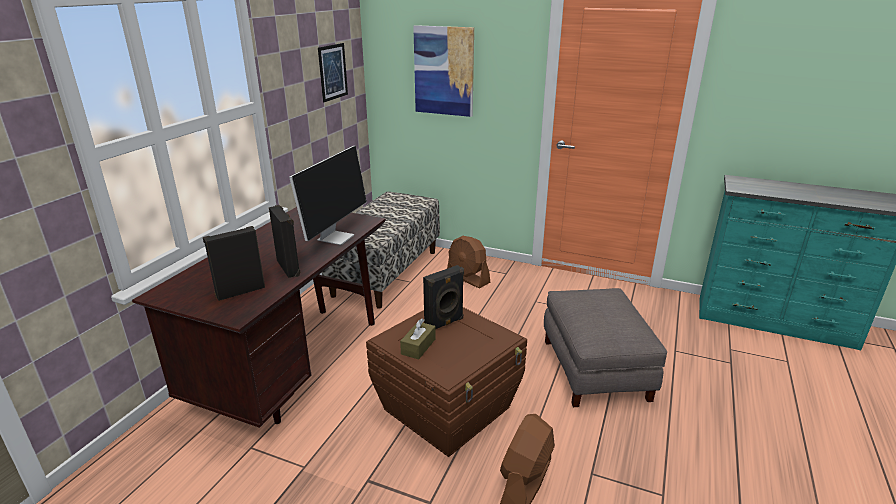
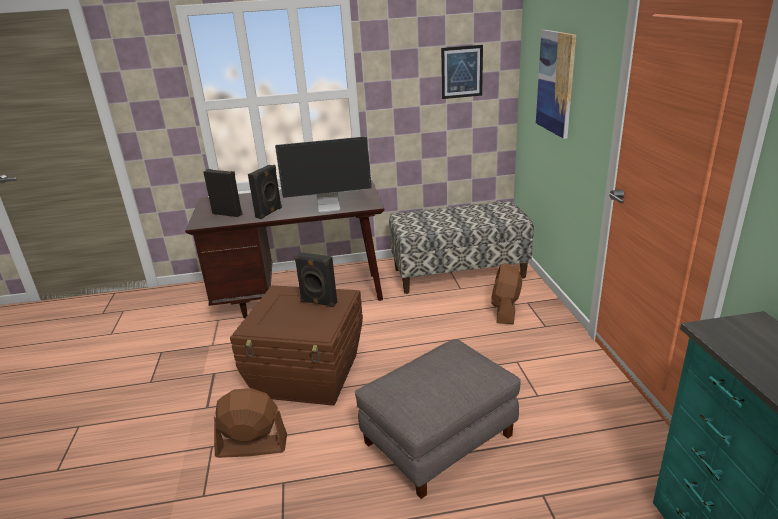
camera: 60 degrees right, 0 degrees up
(418, 346) = (278, 304): brown tissue box -> none

